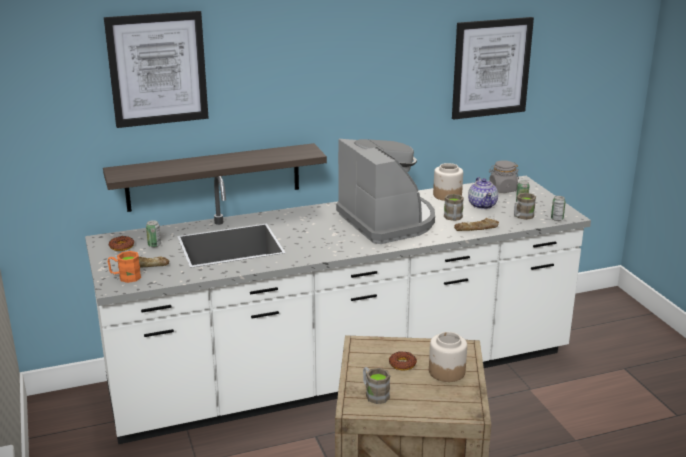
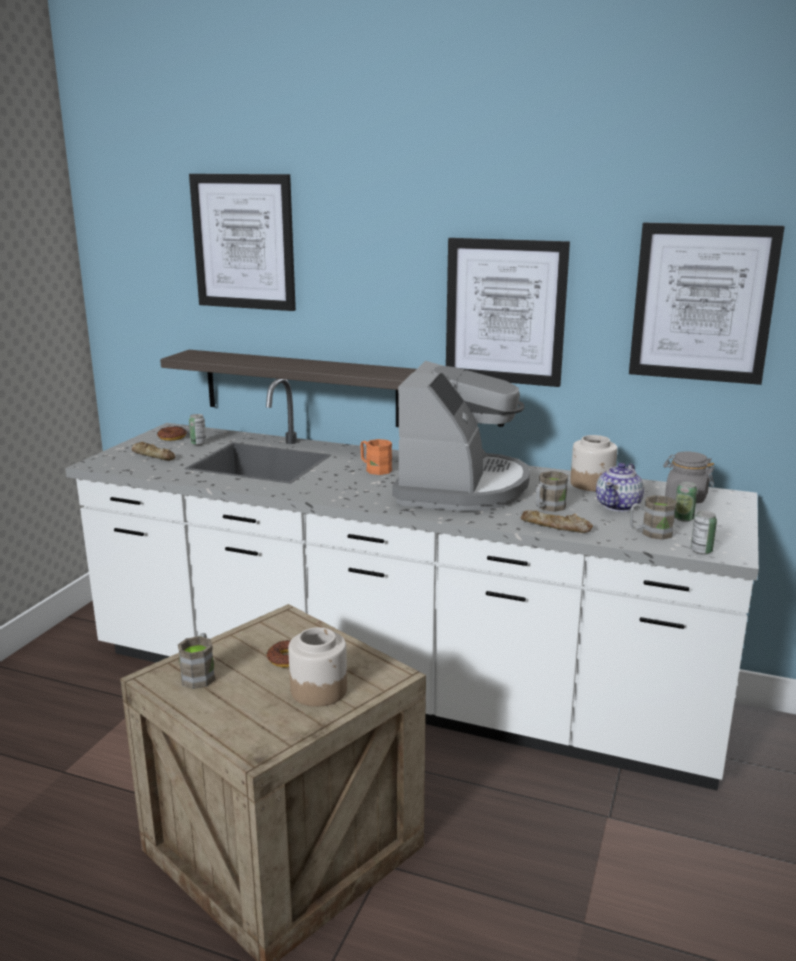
camera: 40 degrees right, 5 degrees down
(125, 277) = (120, 459): orange mug -> orange mug (374, 469)
(372, 92) = (505, 312): none -> picture

